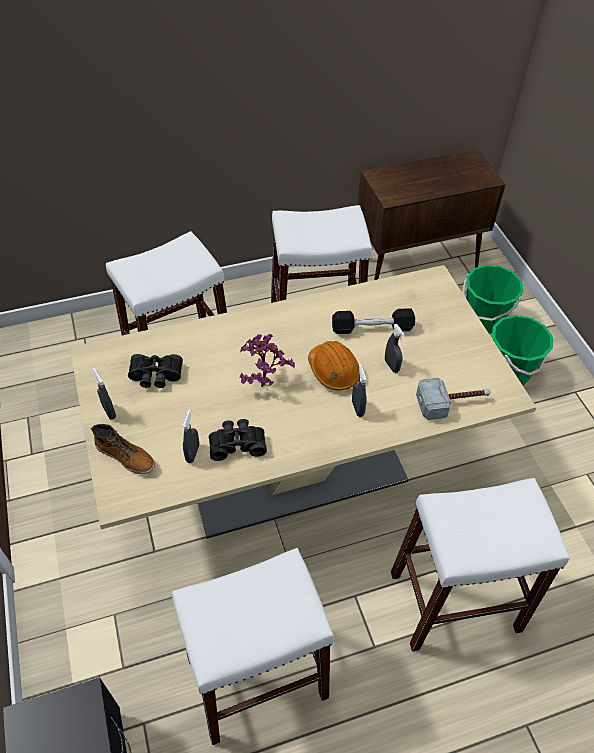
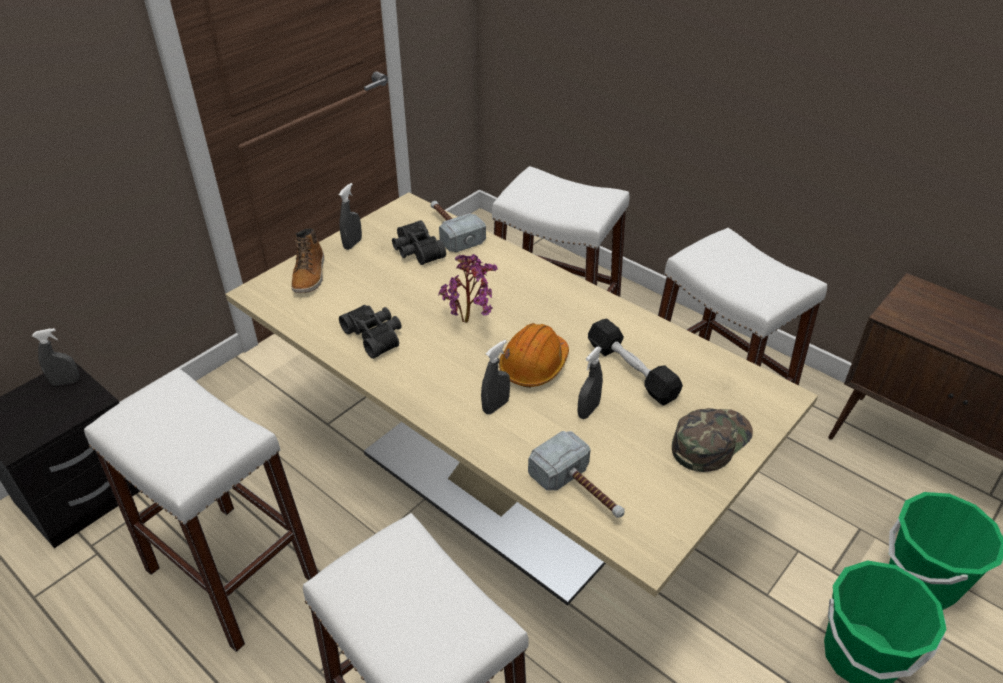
camera: 60 degrees right, 10 degrees down
(149, 345) = (451, 231): none -> hammer
(192, 453) = (341, 312): grey spray bottle -> grey spray bottle (66, 382)
(449, 326) = (710, 441): none -> green cap

